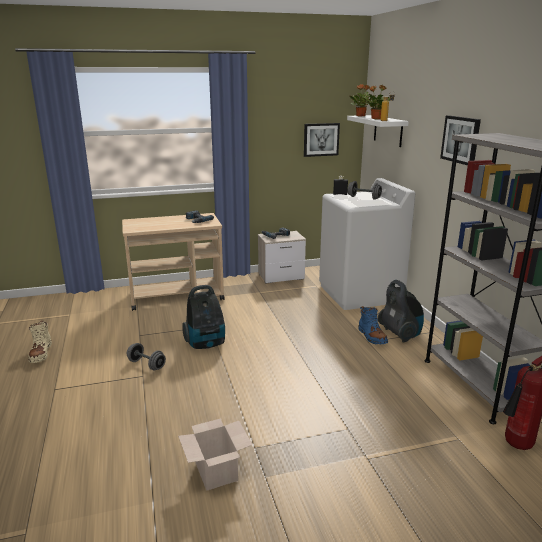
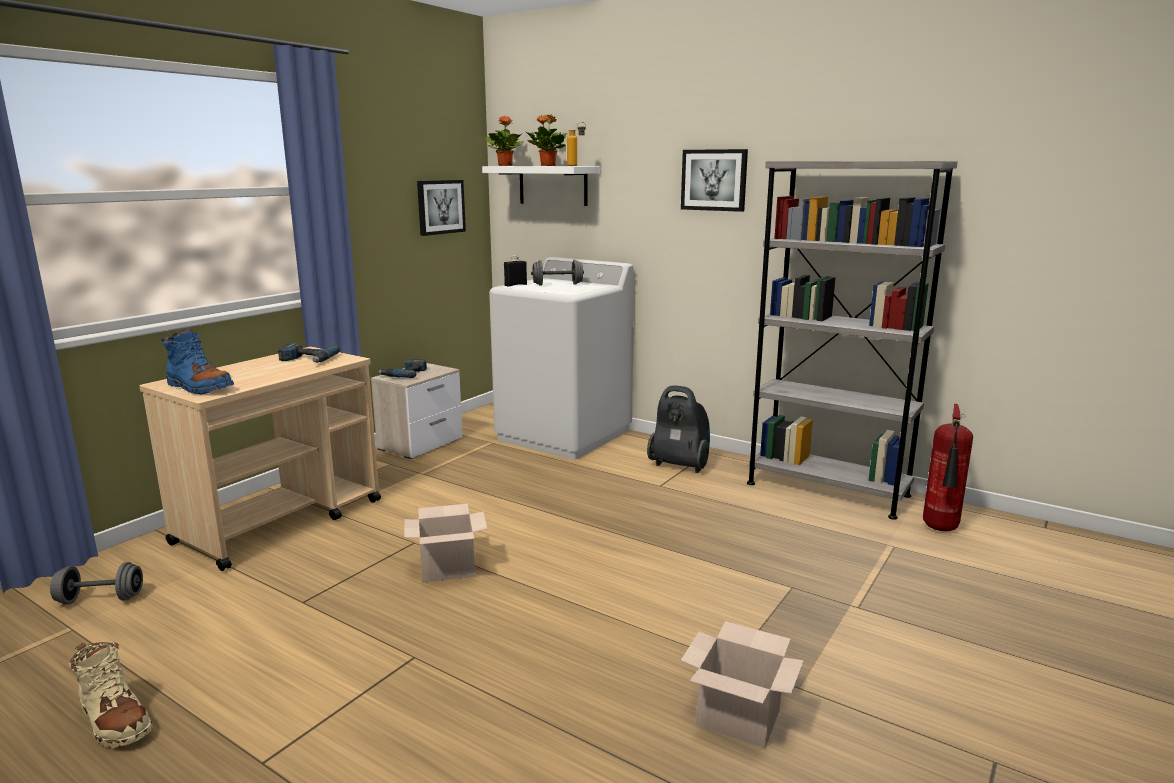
camera: 40 degrees left, 5 degrees down
(146, 364) = (393, 638): grey dumbbell -> grey dumbbell (101, 599)
(206, 344) = (449, 568): vacuum cleaner -> cardboard box
(371, 336) = (655, 478): blue boot -> blue boot (199, 388)

